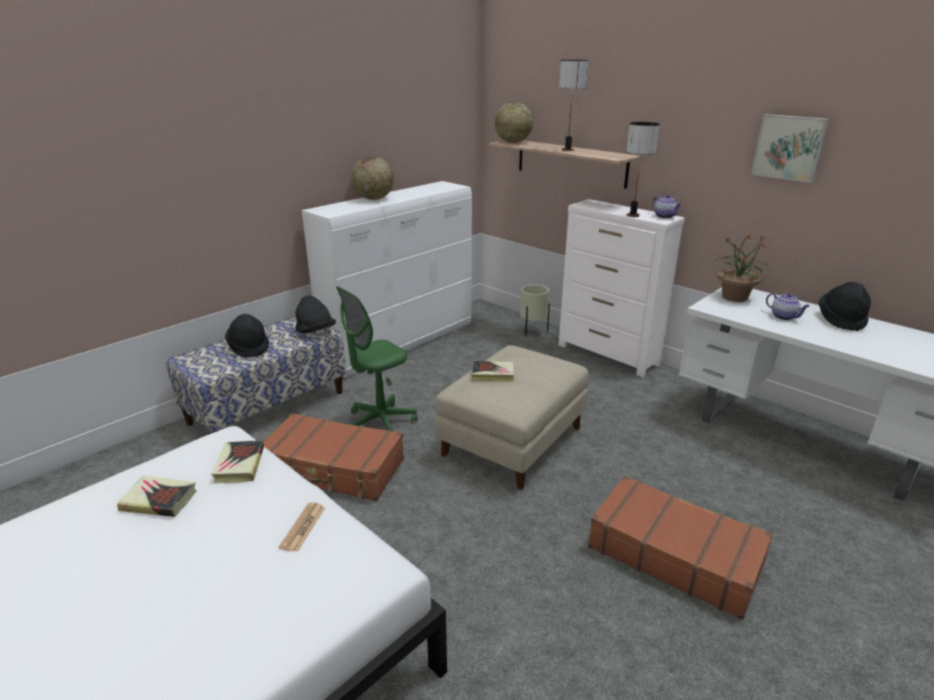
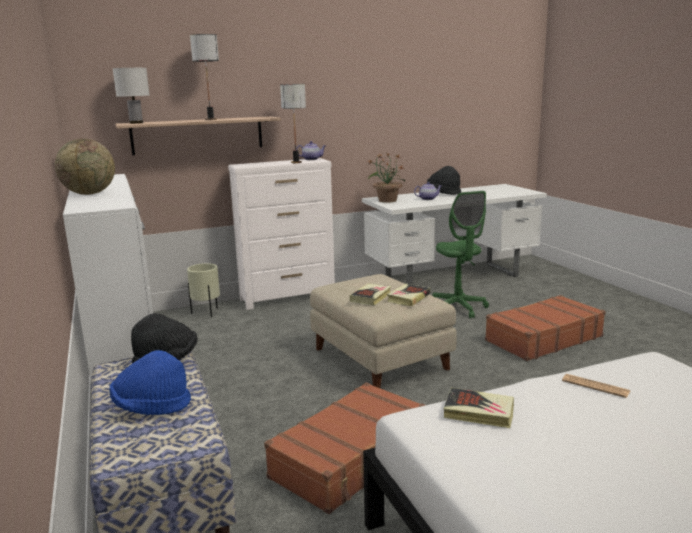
camera: 65 degrees left, 10 degrees down
(159, 500) = (534, 464): book -> book (408, 298)
(249, 348) = (152, 407): black hat -> blue hat
(380, 422) = (287, 417): green office chair -> green office chair (458, 308)
(513, 142) = (136, 123): globe -> white table lamp
(789, 147) = (377, 92): picture -> none

